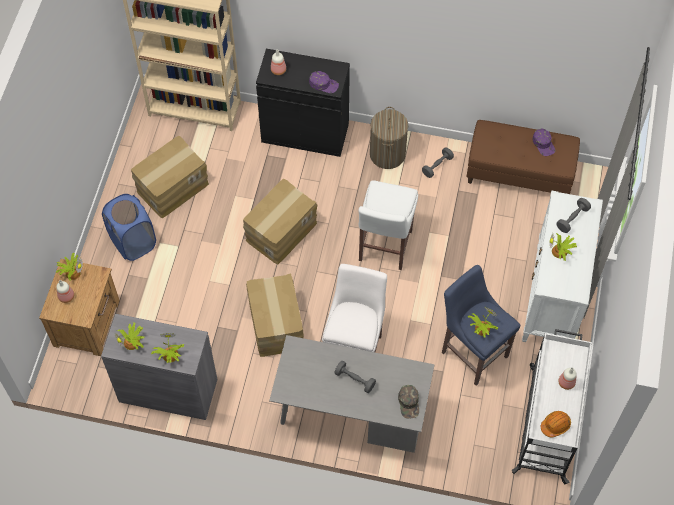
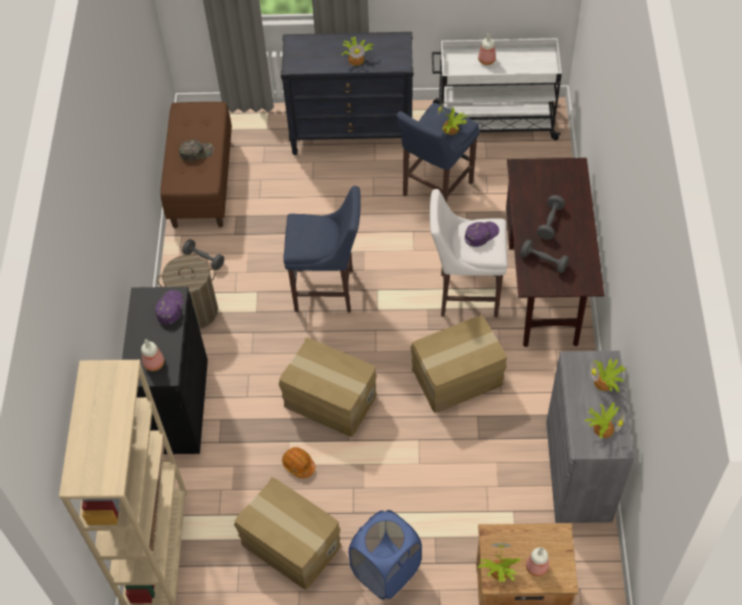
camera: 100 degrees left, 5 degrees down
(351, 416) = (545, 282): grey desk -> brown desk
(384, 248) = (328, 290): white stool -> blue stool
(409, 403) = (559, 172): green cap -> green cap (196, 152)
(544, 144) = (186, 131): purple cap -> purple cap (481, 234)
(553, 298) = (352, 134): white dresser -> black dresser
(555, 425) = (535, 63): orange hard hat -> orange hard hat (298, 464)
(572, 219) = (313, 54): grey dumbbell -> grey dumbbell (543, 261)

